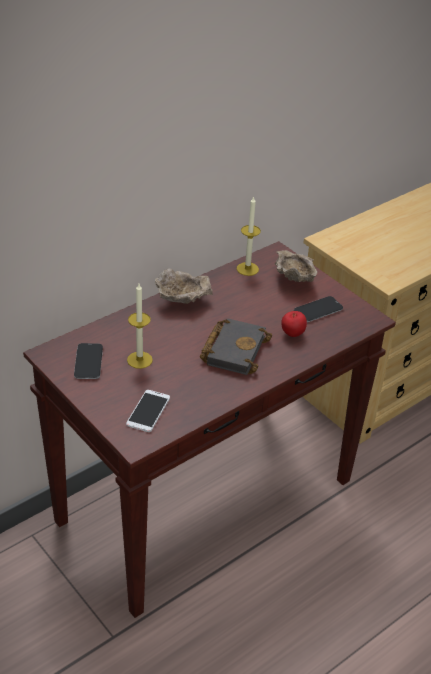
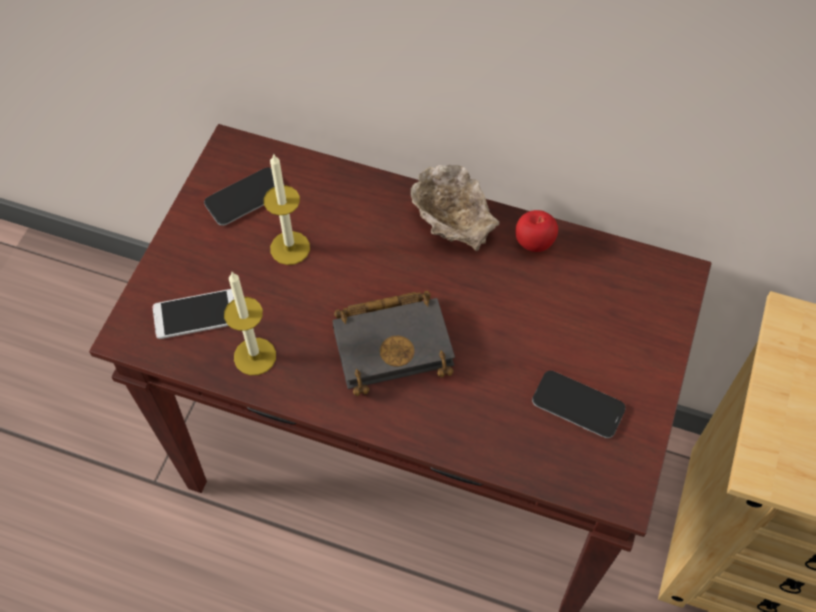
camera: 60 degrees right, 20 degrees up
(247, 269) = (598, 260): candle -> candle (255, 356)
(292, 334) = (489, 399): apple -> apple (534, 243)
(293, 280) = (624, 334): beige bowl -> none

